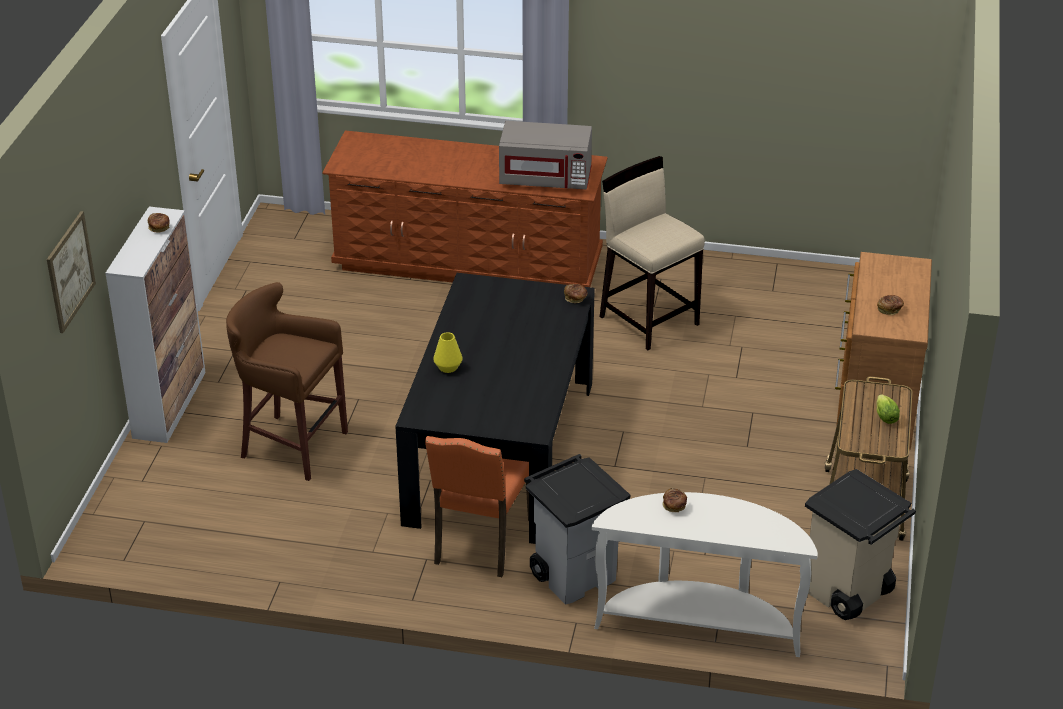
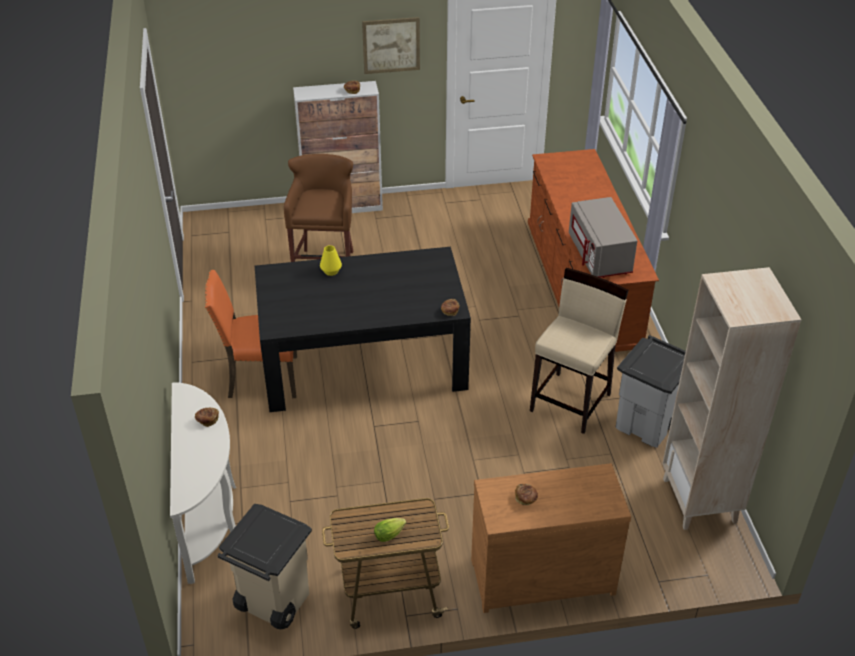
camera: 70 degrees right, 5 degrees up
(70, 271) = (249, 63): picture -> picture (391, 45)
(574, 575) = (242, 434): grey trash can -> grey trash can (647, 425)
(820, 282) = (700, 501): none -> beige bookcase

